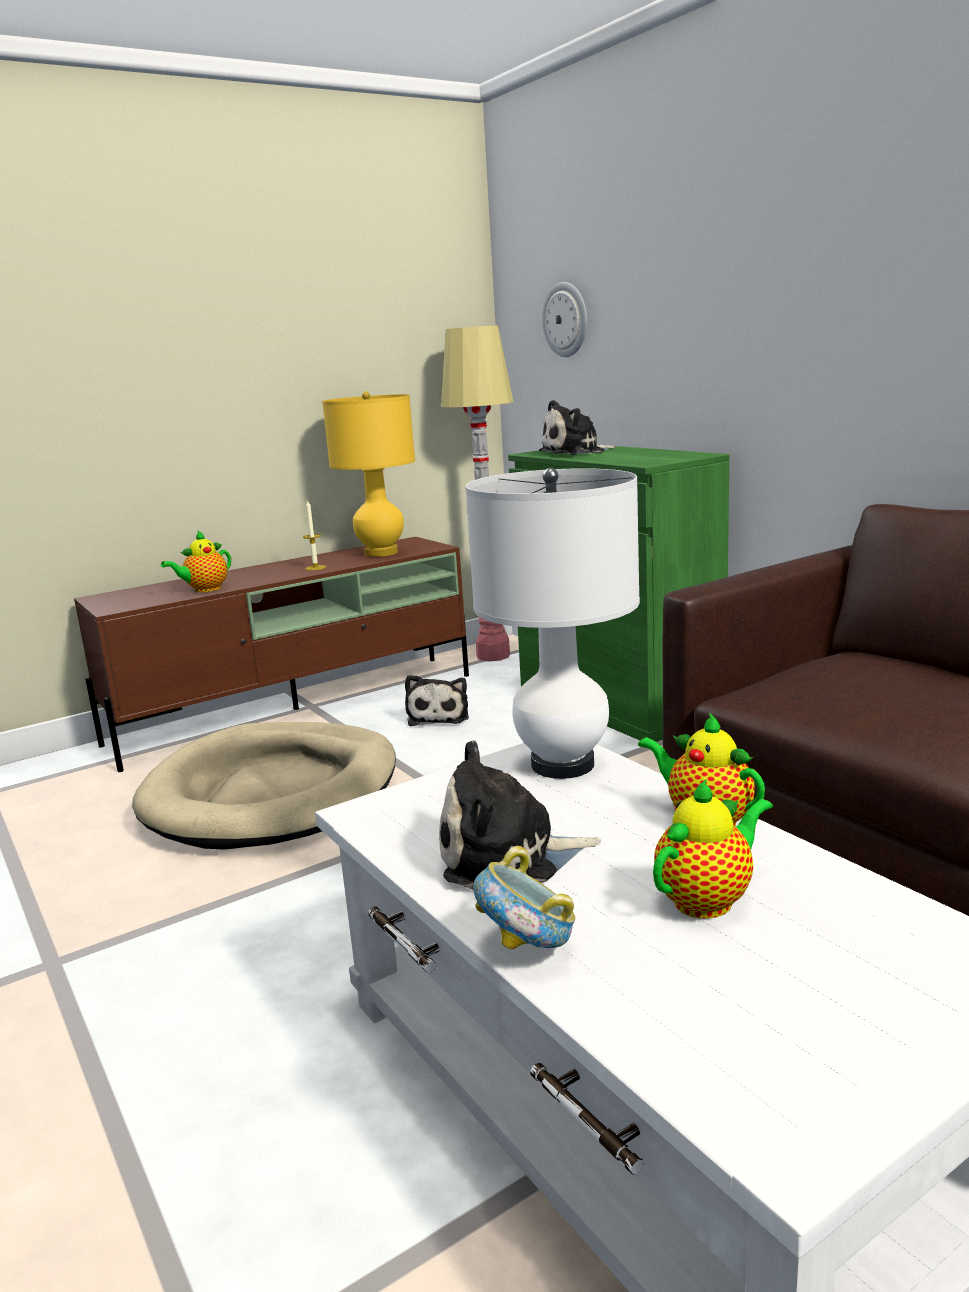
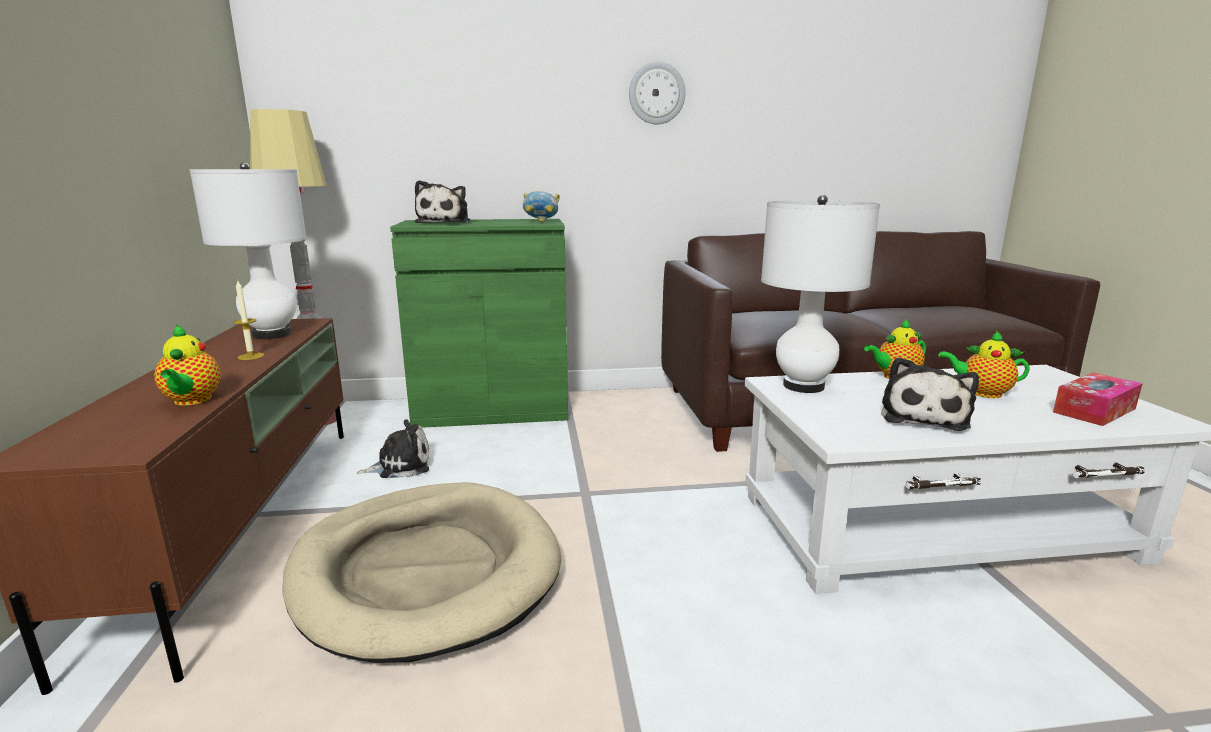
camera: 65 degrees left, 0 degrees up
(381, 553) = (271, 334): yellow table lamp -> white table lamp
(439, 716) = (400, 465): plush toy -> plush toy turned 45 degrees counterclockwise
(528, 949) = (1032, 430): bowl -> bowl (541, 222)
(566, 319) = (364, 116): wall clock -> wall clock (656, 93)
(708, 899) = (981, 393): teapot -> teapot turned 60 degrees counterclockwise
(736, 1028) = (1094, 410): none -> tissue box

